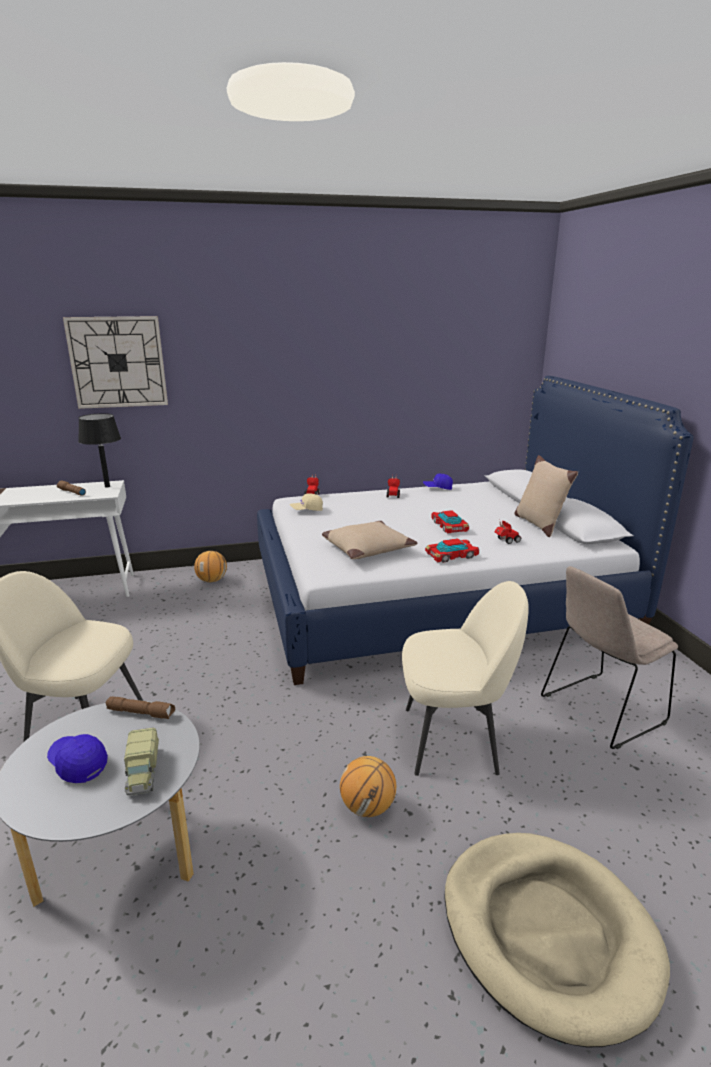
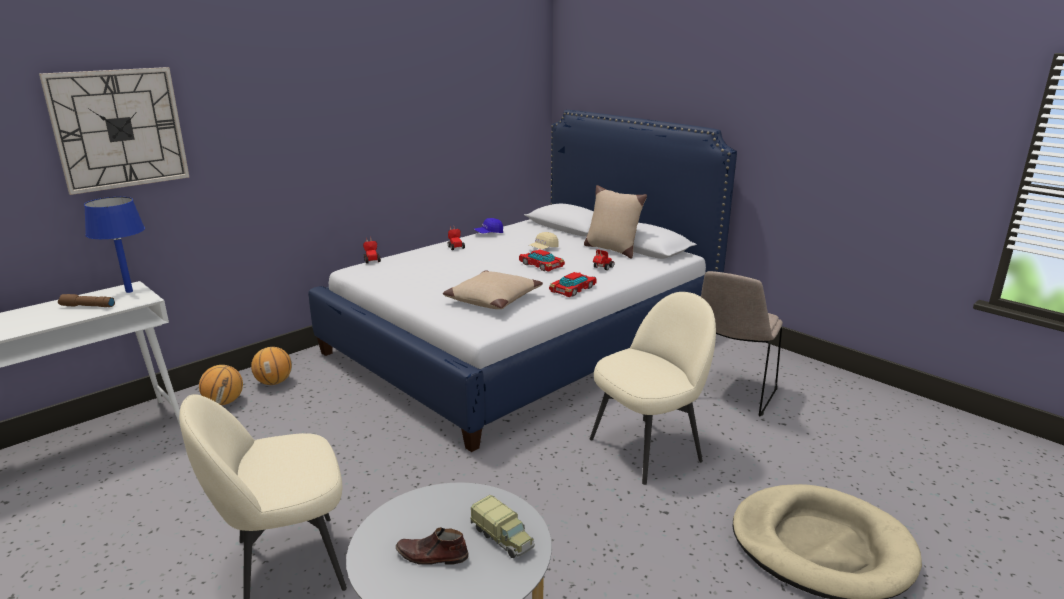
camera: 30 degrees left, 0 degrees up
(78, 764) = (432, 556): blue cap -> brown shoe
(107, 486) = (129, 291): black table lamp -> blue table lamp
(141, 712) = (436, 496): brown flashlight -> none
(306, 510) = (386, 276): beige cap -> beige cap (543, 249)
(368, 807) = (631, 521): basketball -> basketball (224, 402)

